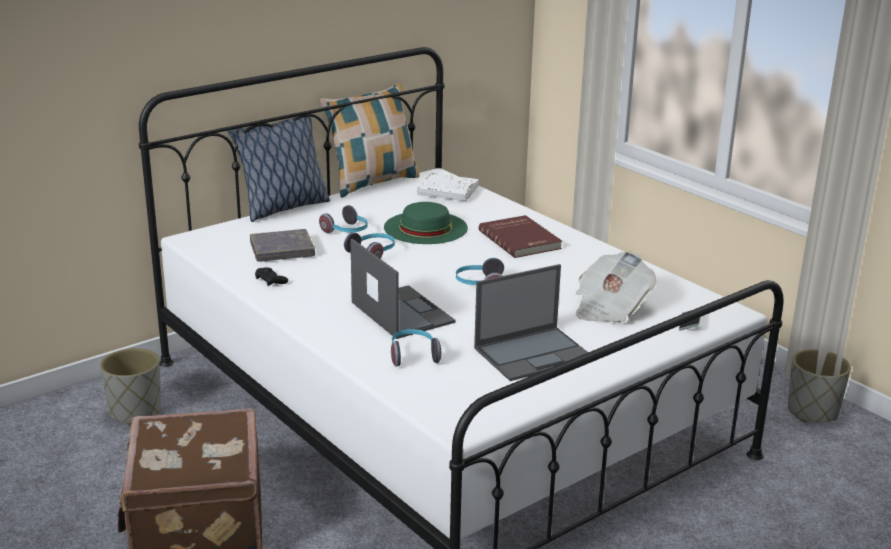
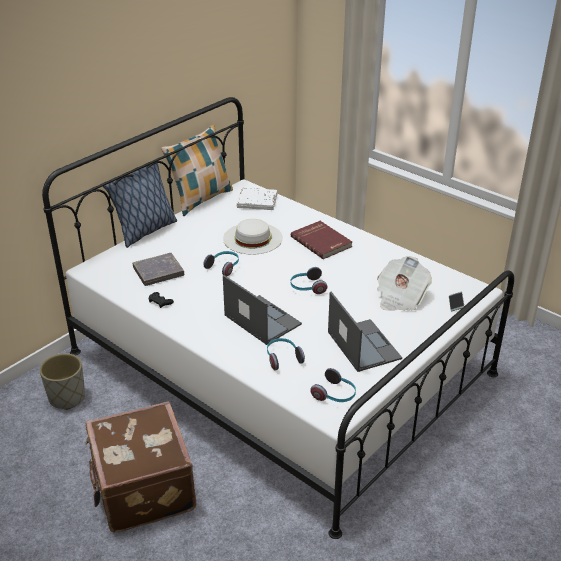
camera: 10 degrees left, 10 degrees up
(347, 231) = (198, 248): headphones -> headphones (335, 395)
(425, 227) = (253, 238): green hat -> white hat
(534, 353) = (363, 345): laptop -> laptop turned 75 degrees counterclockwise
(812, 411) = (520, 333): grey planter -> none

